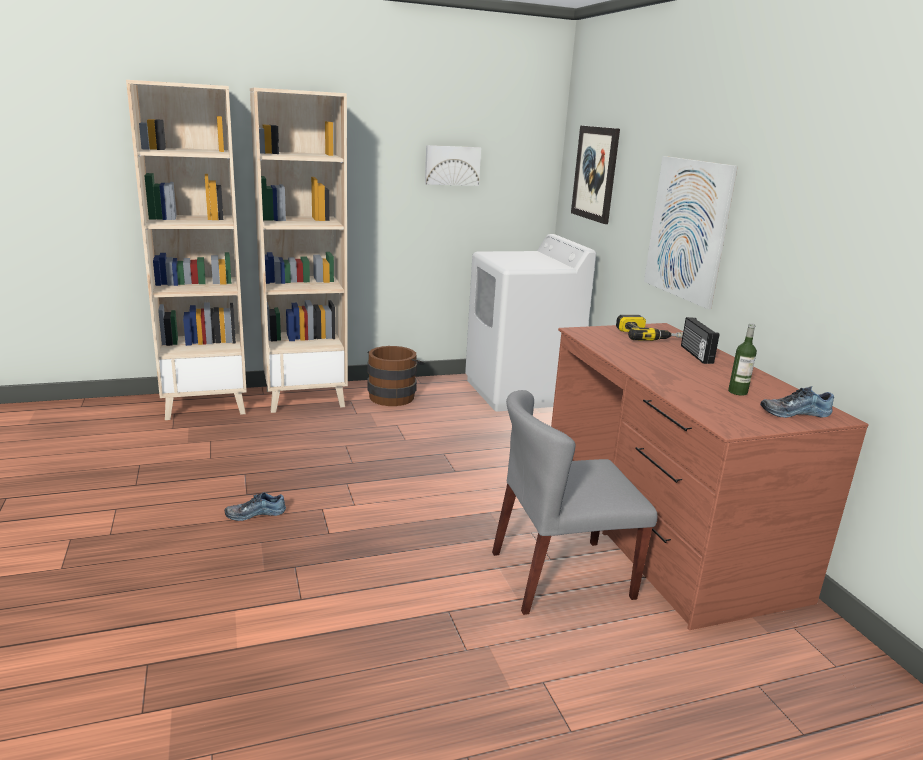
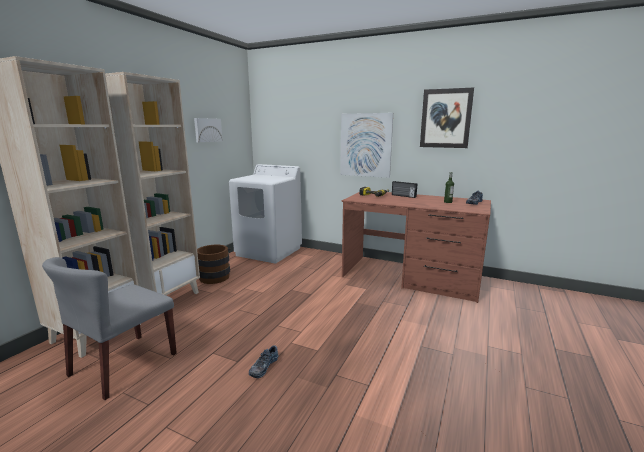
camera: 45 degrees left, 5 degrees down
(560, 575) = (420, 309): grey chair -> grey chair (123, 364)
(595, 173) = (285, 128): picture -> picture (445, 118)

